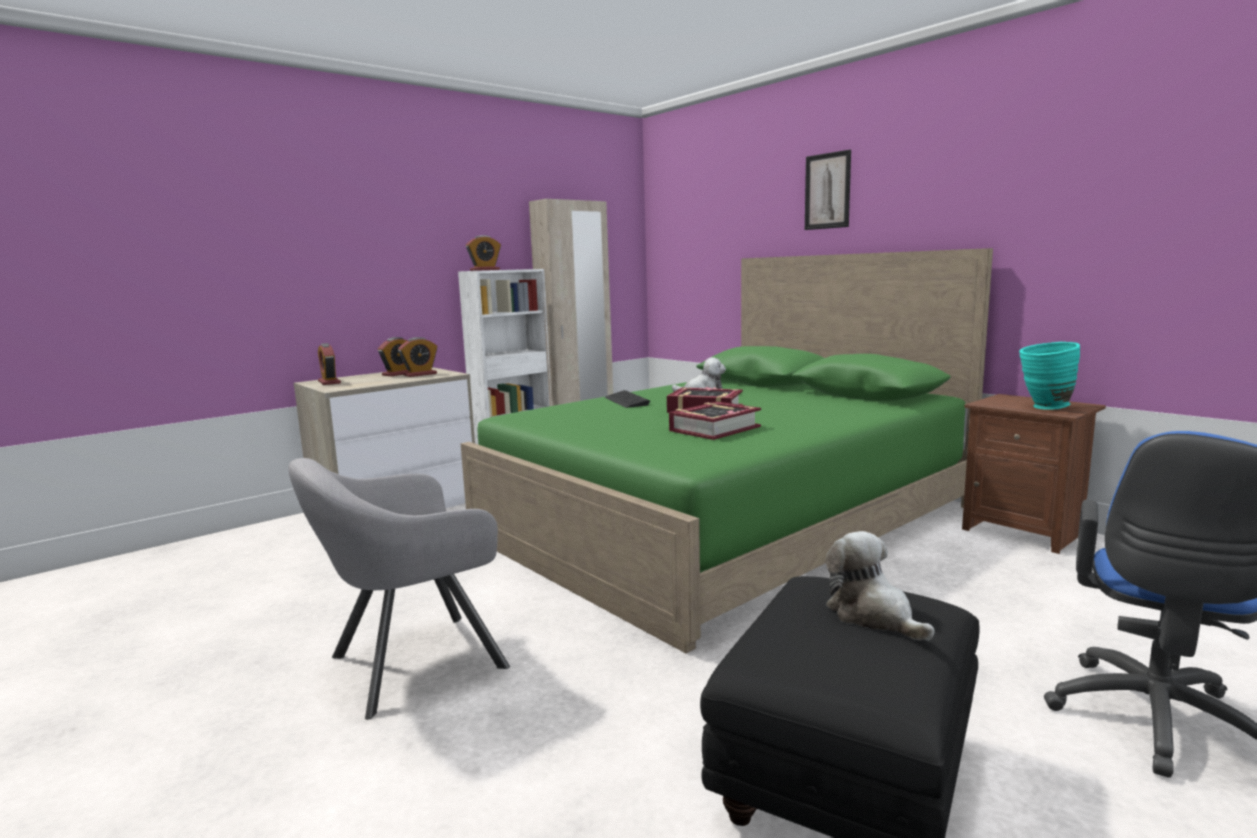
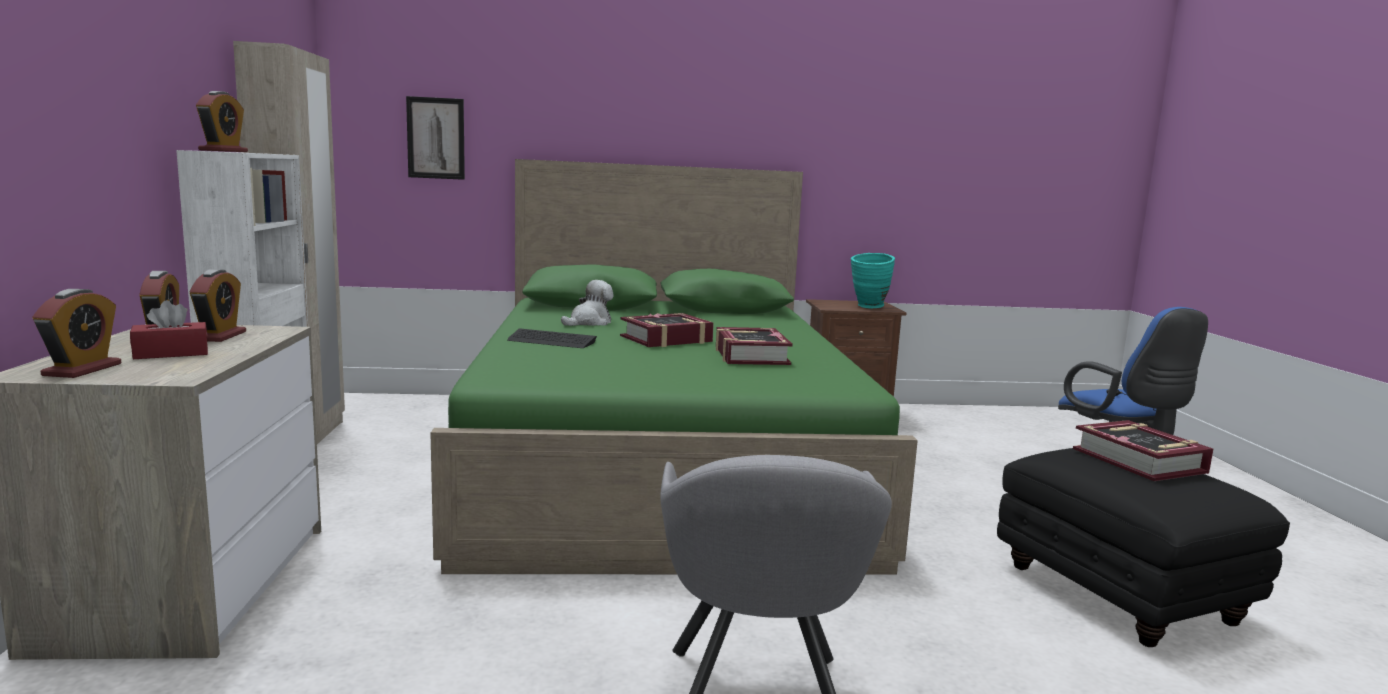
camera: 55 degrees left, 0 degrees up
(329, 382) = (82, 369): alarm clock -> alarm clock turned 90 degrees counterclockwise
(375, 379) = (171, 353): none -> red tissue box
(827, 191) = (627, 95): picture -> picture (436, 138)
(873, 615) = (1139, 461): plush toy -> book

